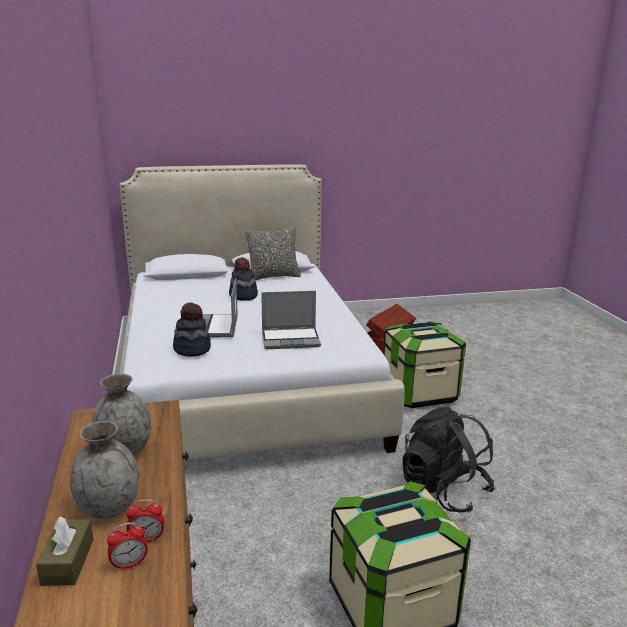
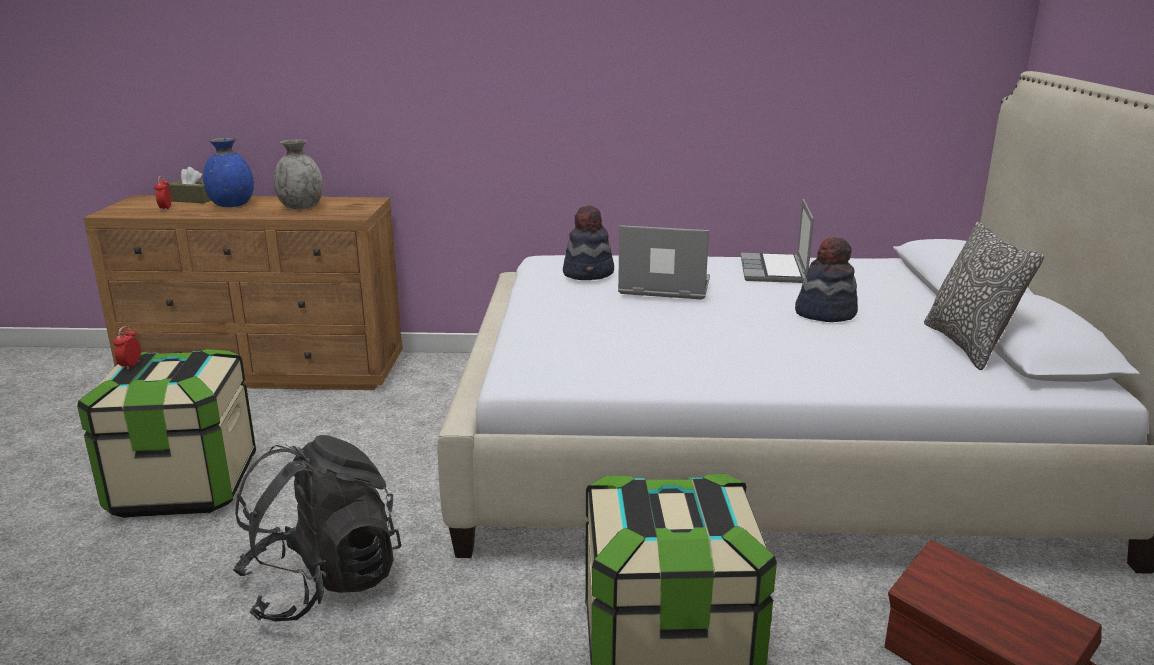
camera: 105 degrees right, 0 degrees up
(109, 507) = (232, 205): grey vase -> blue vase
(147, 539) = (182, 211): alarm clock -> alarm clock (130, 365)
(291, 339) = (602, 329): laptop -> laptop (774, 271)

